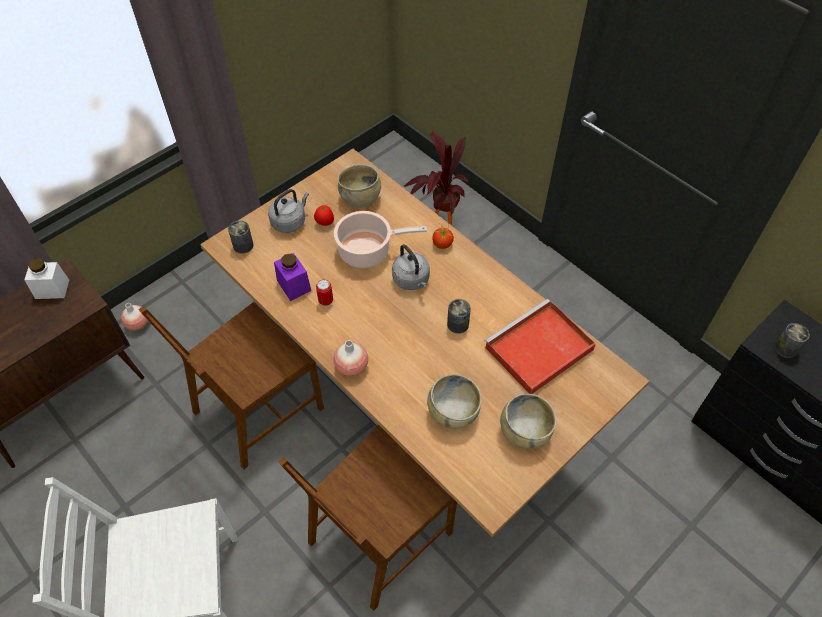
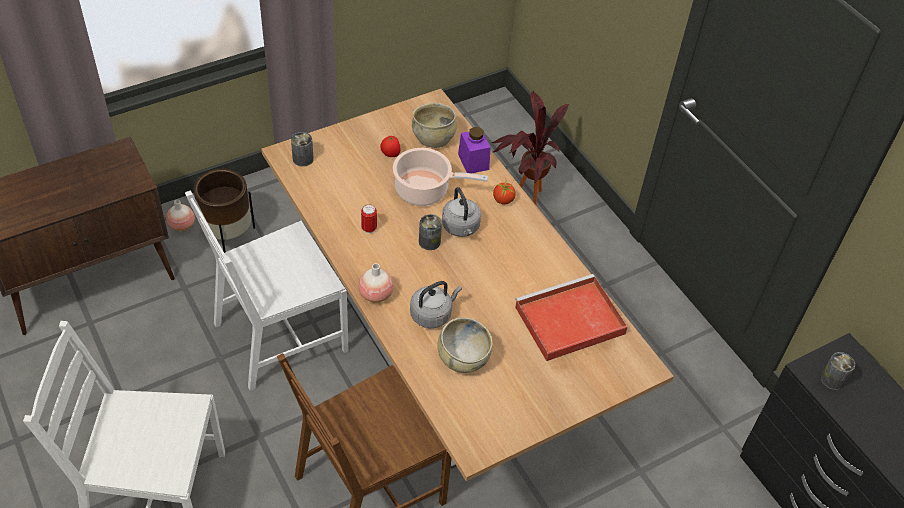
camera: 10 degrees right, 5 degrees down
(52, 289) = (108, 162): white jar -> none
(185, 326) = (229, 239): none -> brown planter
(257, 410) = (279, 337): brown chair -> white chair
(290, 221) = (356, 146): grey kettle -> grey kettle (433, 314)
(294, 285) = (342, 207): purple jar -> purple jar (473, 162)
(458, 324) = (494, 279): can -> can (429, 241)
(524, 432) = (528, 393): beige bowl -> none

